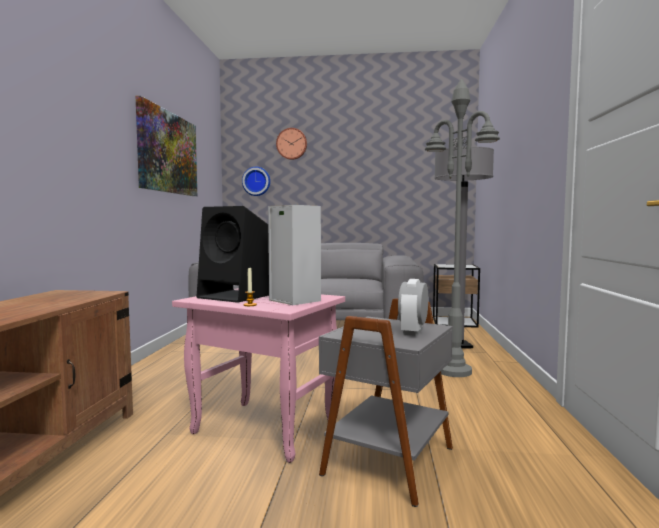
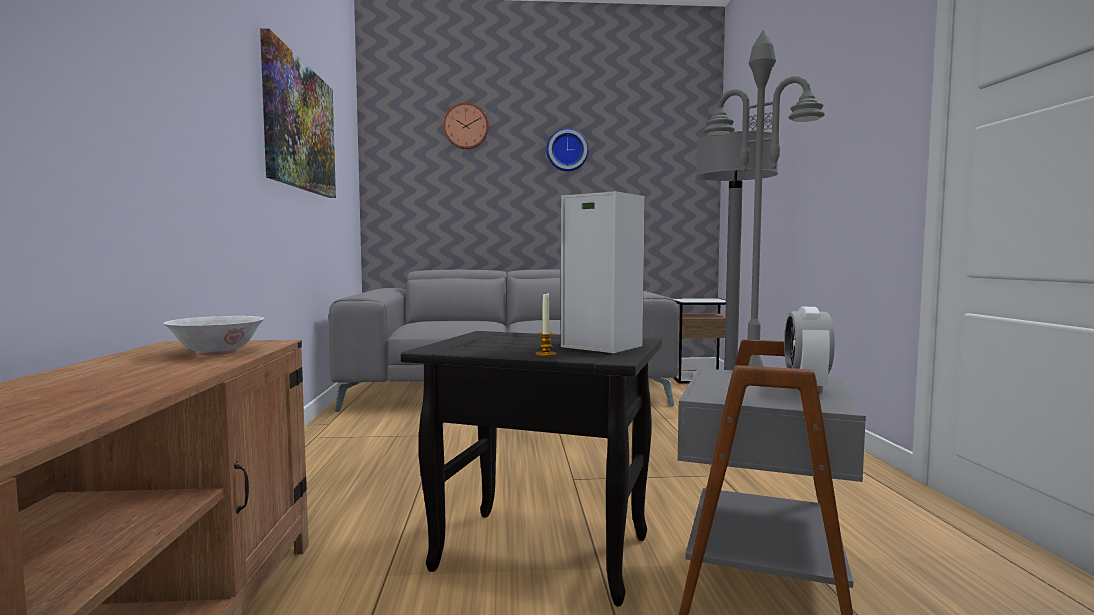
camera: 10 degrees left, 0 degrees up
(71, 298) = (217, 352): none -> white bowl
(237, 296) = (498, 343): black speaker -> none
(256, 181) = (413, 180): wall clock -> wall clock (567, 150)
(261, 429) = (538, 554): pink side table -> black side table

